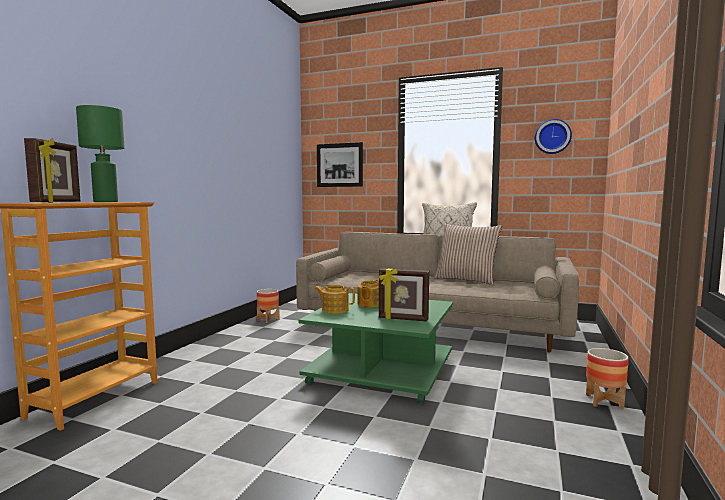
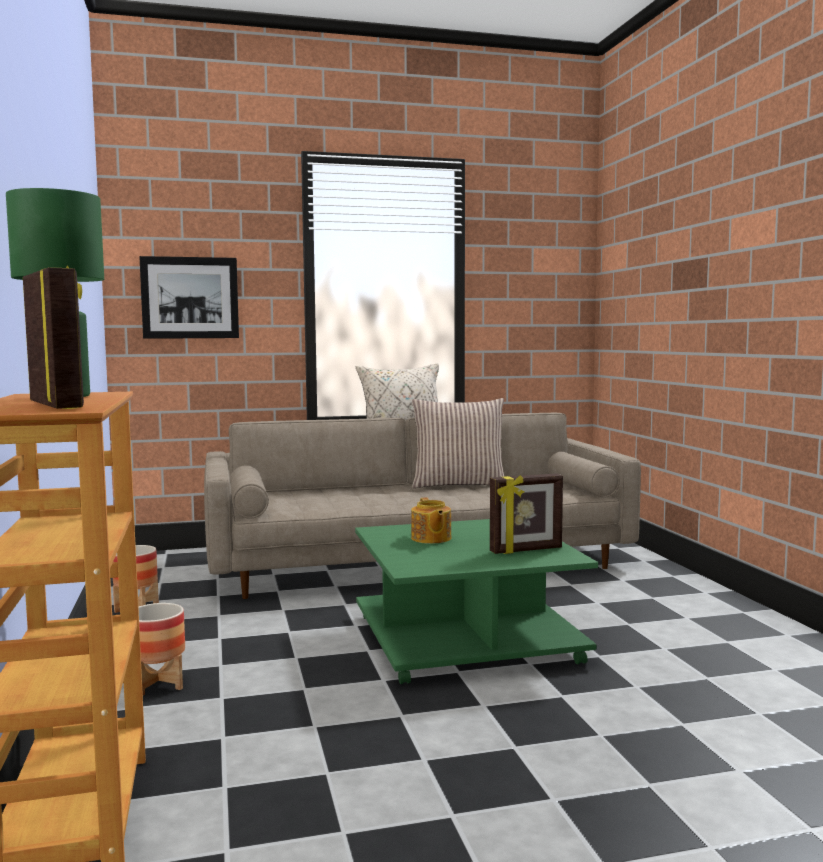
camera: 35 degrees left, 0 degrees up
(334, 310) = (407, 555): teapot -> none
(552, 137) = (532, 268): wall clock -> none
(604, 401) = (734, 609): planter -> planter (158, 684)

